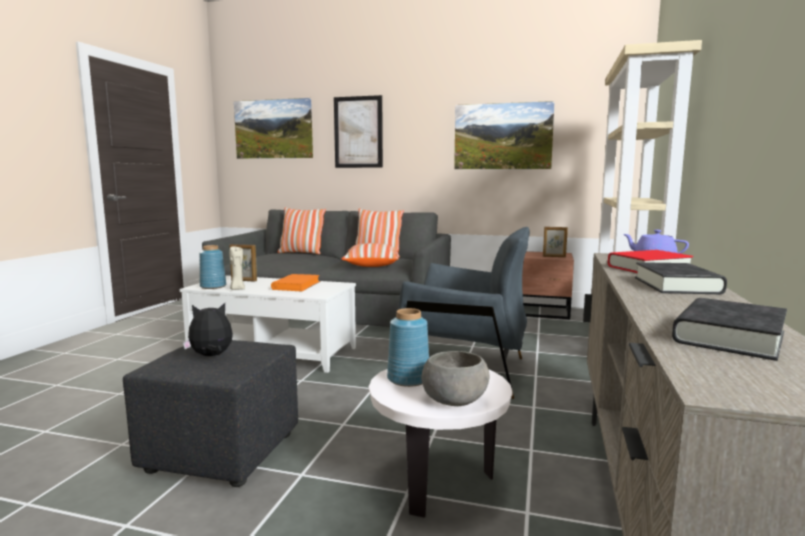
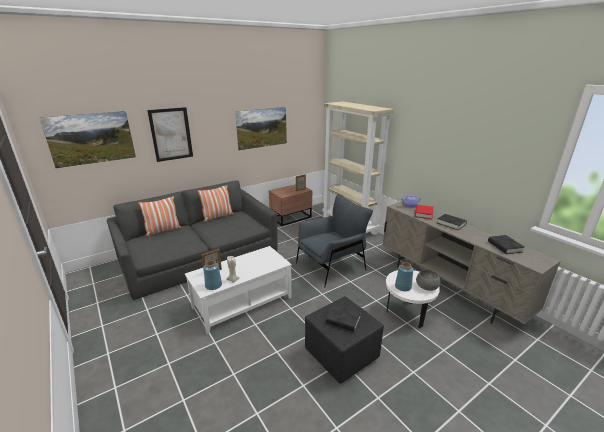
camera: 50 degrees left, 15 degrees up
(211, 356) = (343, 320): plush toy -> black book
(296, 285) = (252, 261): orange book -> none
(371, 264) = (234, 226): pillow -> none

